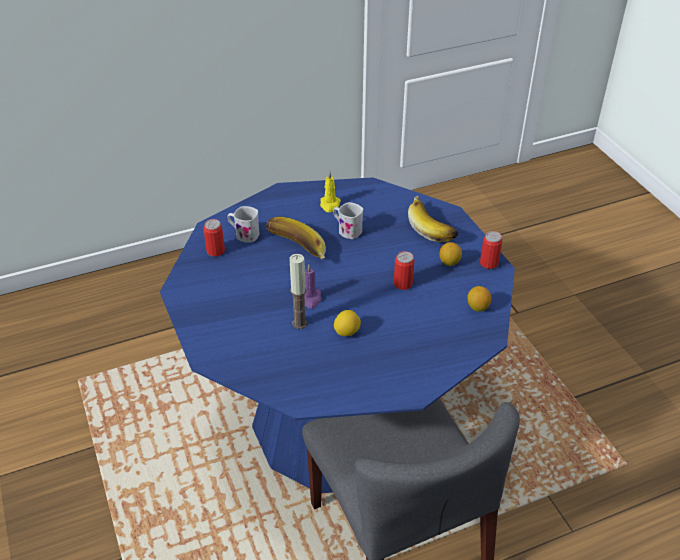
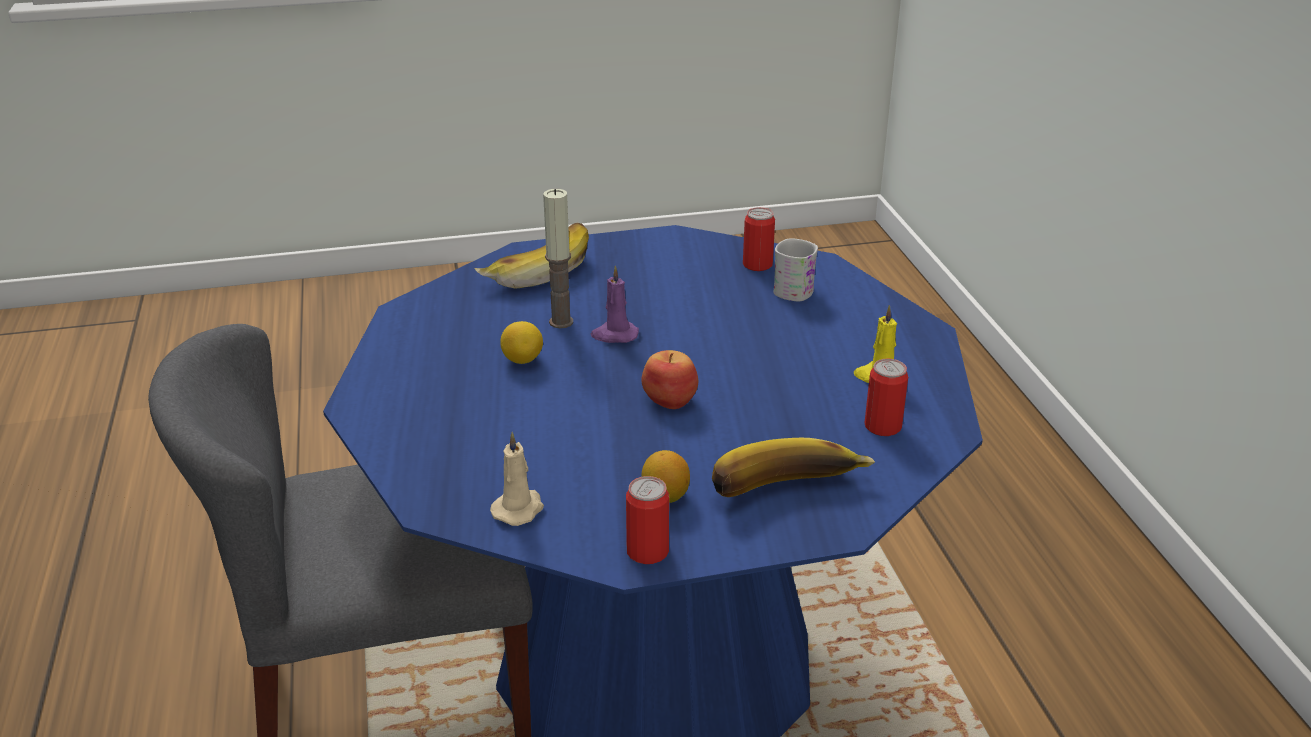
camera: 100 degrees right, 10 degrees down
(295, 249) = (747, 331): banana -> banana (536, 270)
(347, 230) = (793, 387): white mug -> none
(370, 270) = (670, 399): none -> apple
(403, 284) = (619, 430): can -> can (883, 426)
(477, 307) = (519, 509): lemon -> beige candle

